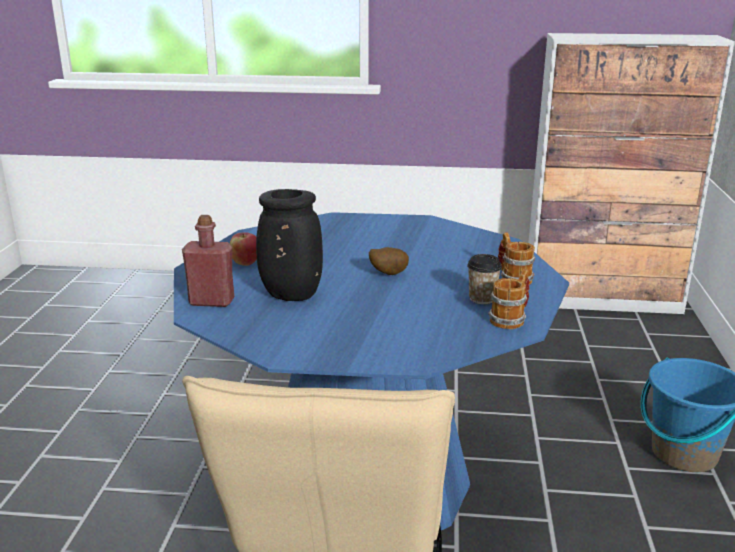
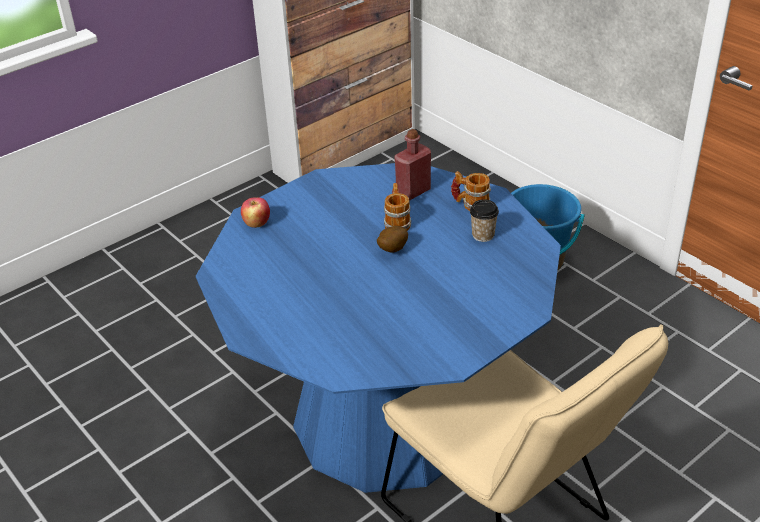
camera: 45 degrees left, 15 degrees up
(211, 301) = (324, 356): red bottle -> red bottle (413, 192)
(245, 263) = (274, 305): apple -> apple (256, 224)
(290, 295) = (365, 313): black vase -> none
(511, 319) = (524, 242): mug -> mug (397, 222)

